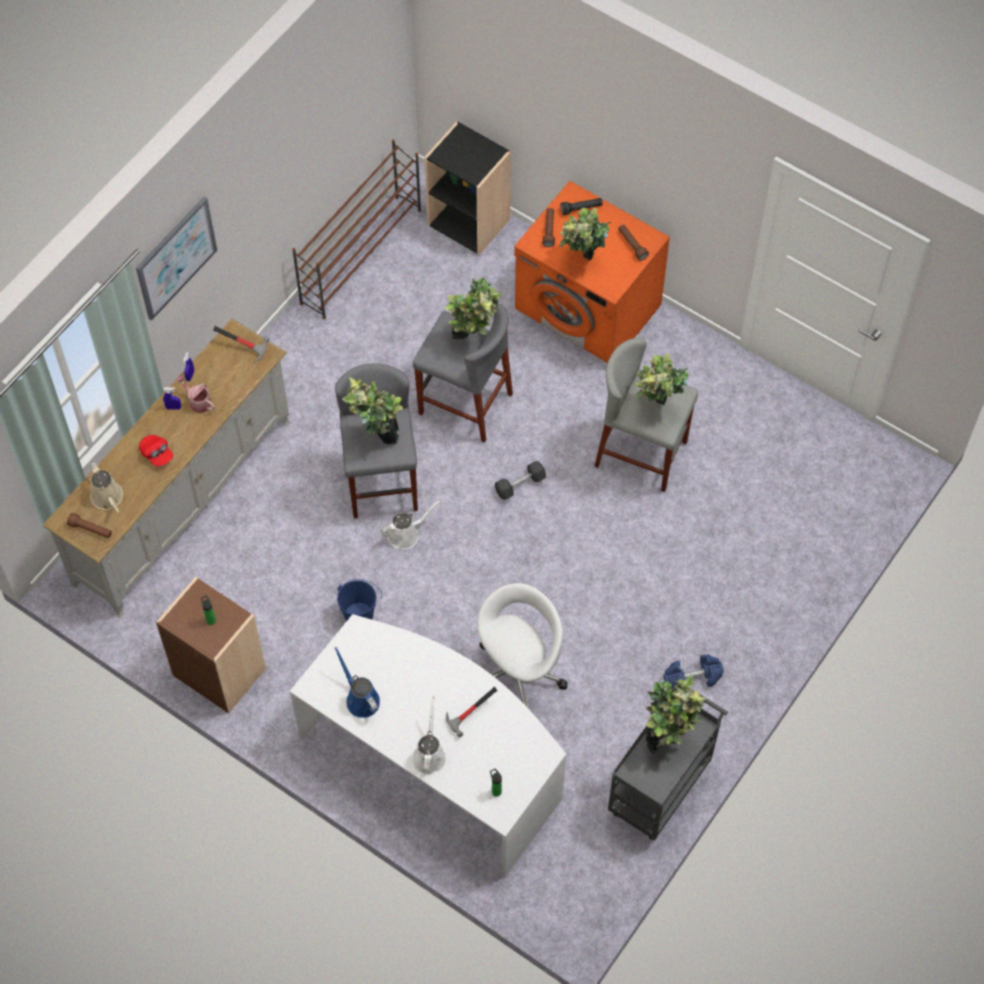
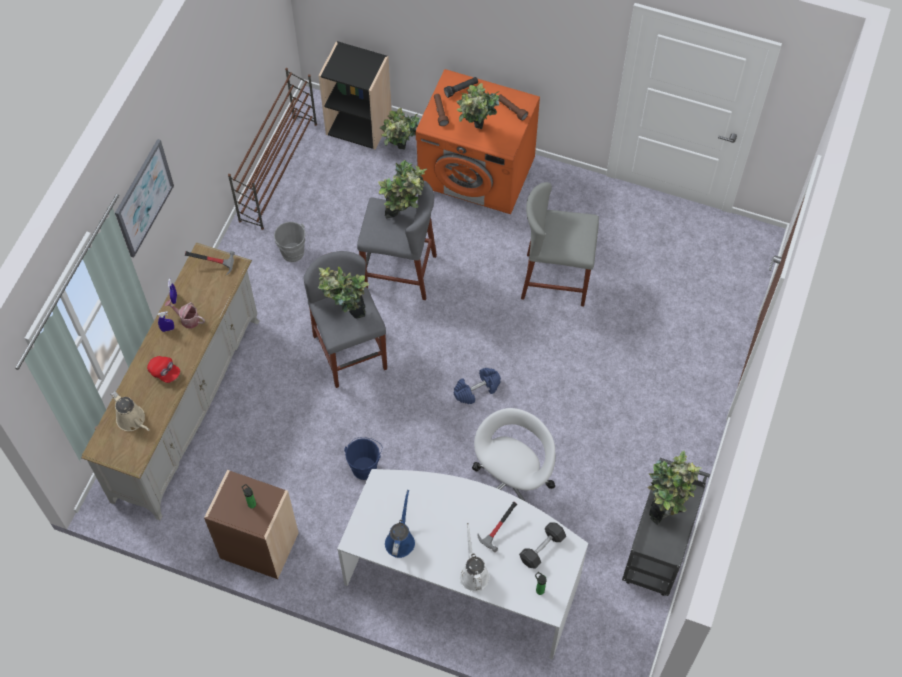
camera: 15 degrees left, 0 degrees up
(91, 529) = (125, 451): brown flashlight -> none
(351, 356) = (294, 254): none -> grey bucket
(360, 698) = (400, 540): blue watering can -> blue watering can turned 60 degrees clockwise
(406, 534) = (383, 391): white watering can -> none
(520, 485) = (465, 328): grey dumbbell -> grey dumbbell (542, 548)
(656, 412) = (571, 240): potted plant -> potted plant (400, 156)
(692, 678) = (653, 453): blue dumbbell -> blue dumbbell (477, 390)

